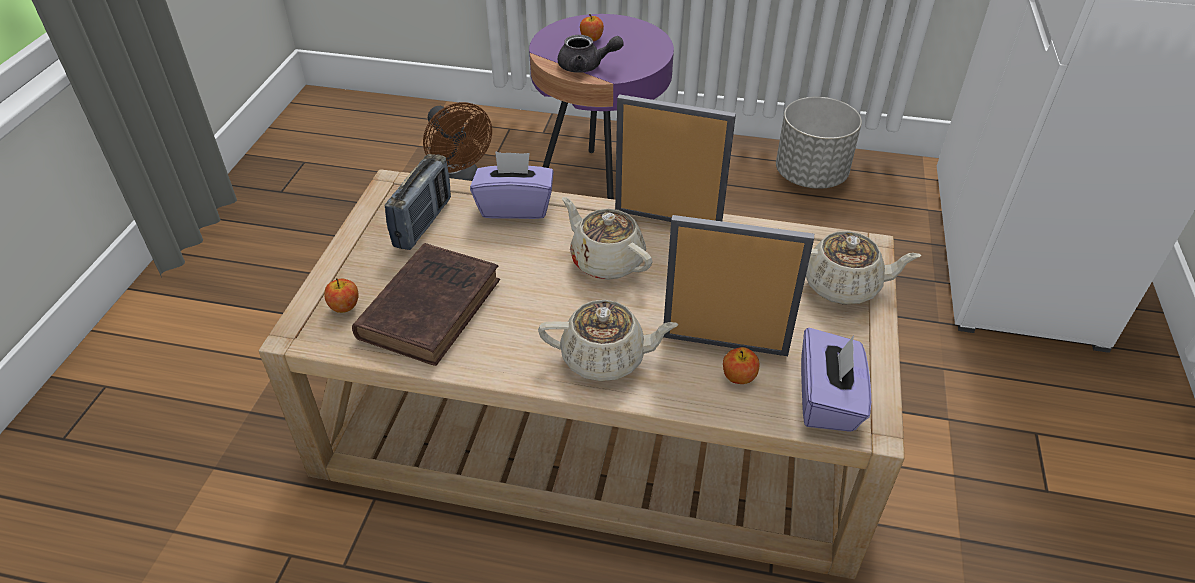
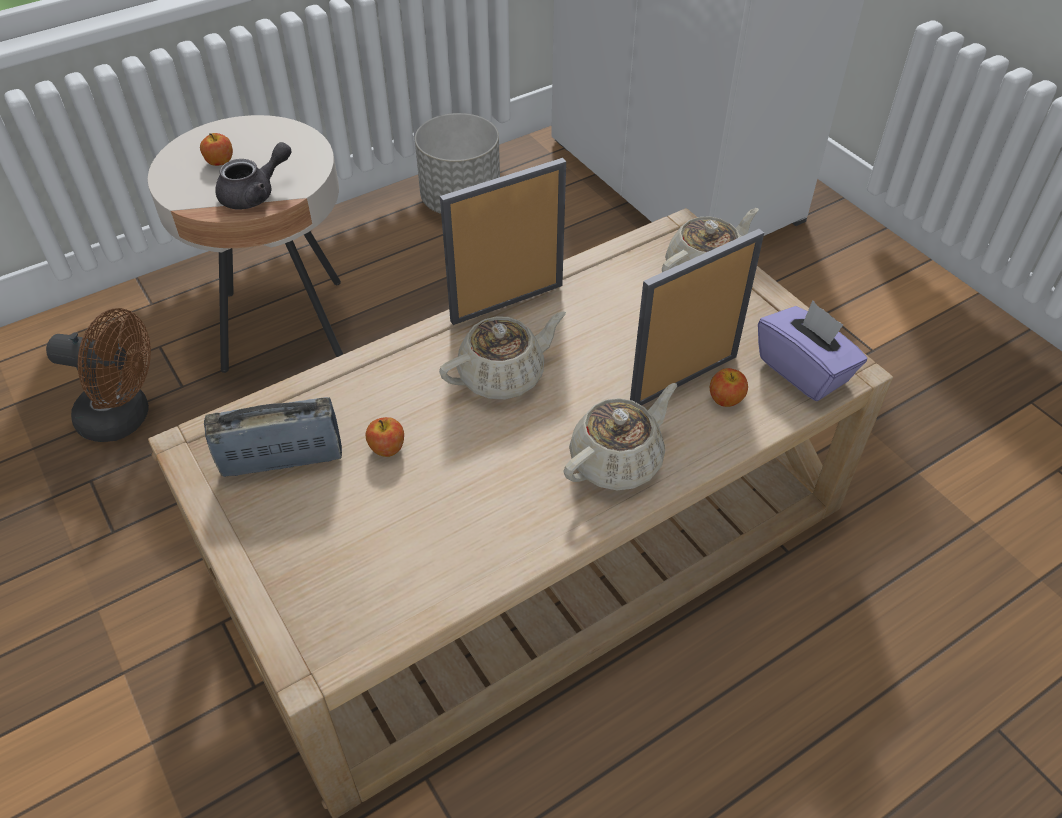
camera: 45 degrees left, 5 degrees up
(344, 306) = (320, 600): apple -> apple (387, 448)
(423, 223) = (282, 460): radio -> radio turned 75 degrees counterclockwise
(432, 306) = (408, 532): brown book -> none
(515, 207) = (354, 381): purple tissue box -> none
(600, 188) = (283, 325): purple side table -> beige side table
(606, 260) = (503, 376): beige teapot -> beige teapot turned 150 degrees clockwise

